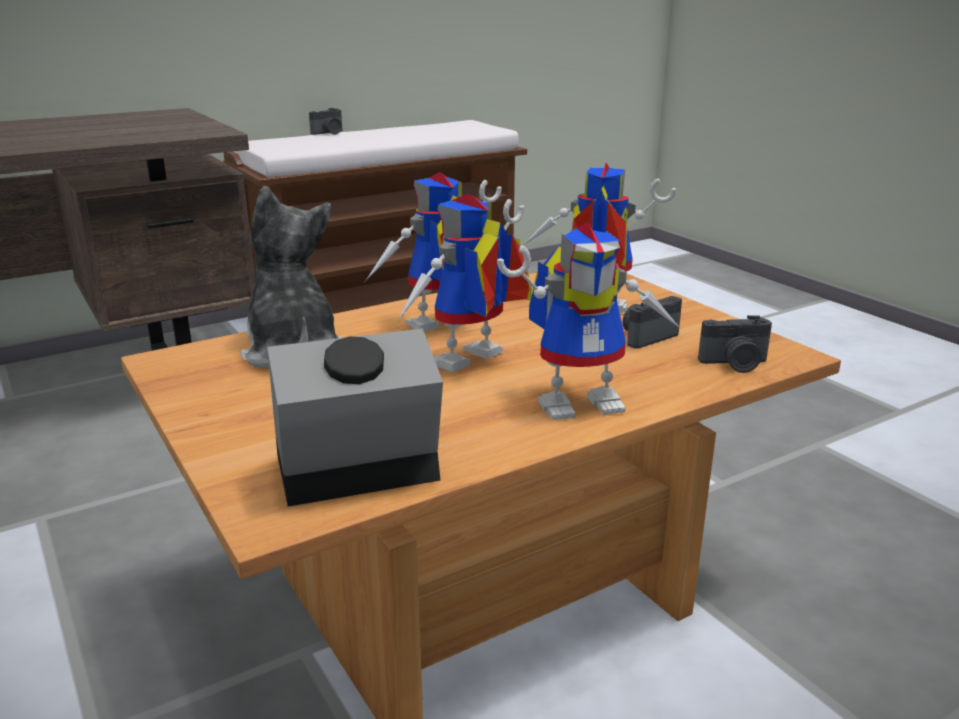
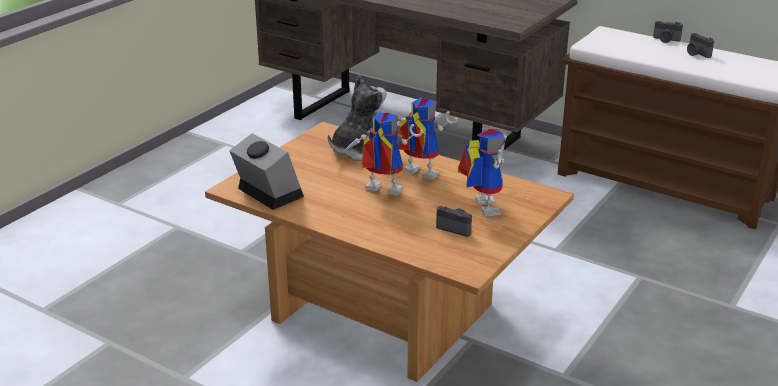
camera: 65 degrees right, 5 degrees up
(583, 401) = (363, 225): toy robot -> none
(735, 364) = (441, 257): camera -> camera (696, 54)

